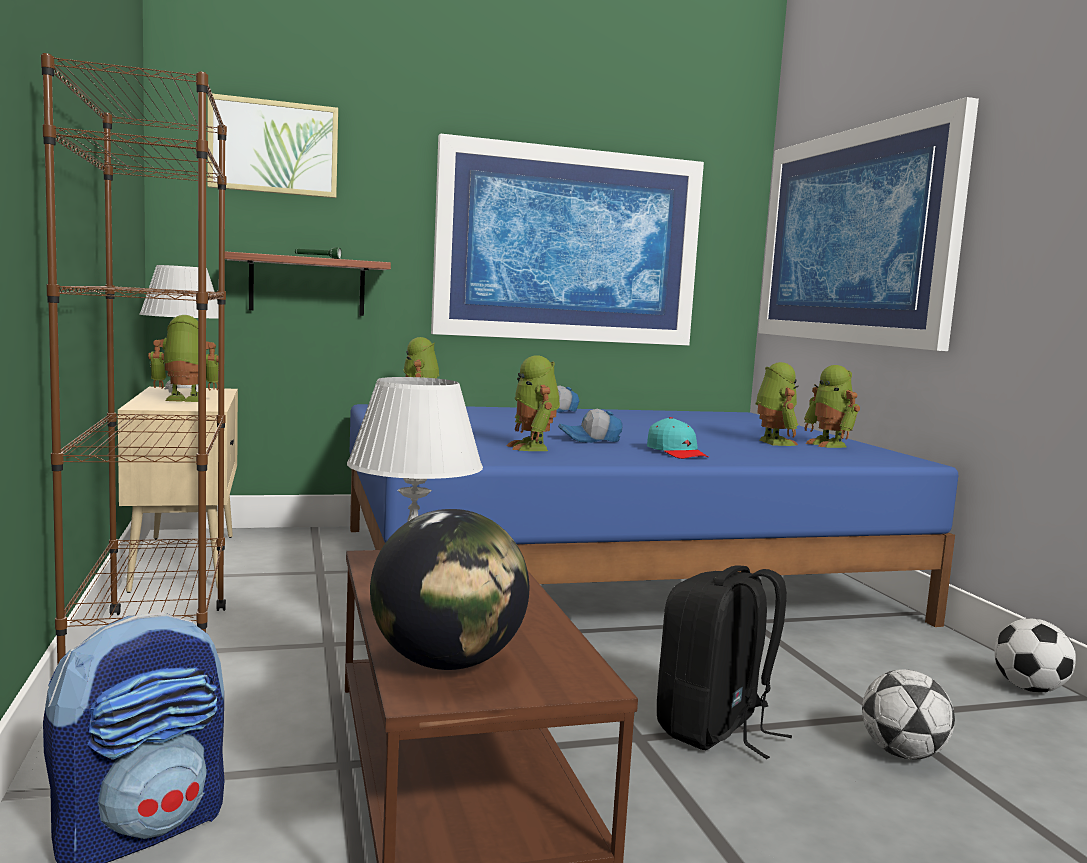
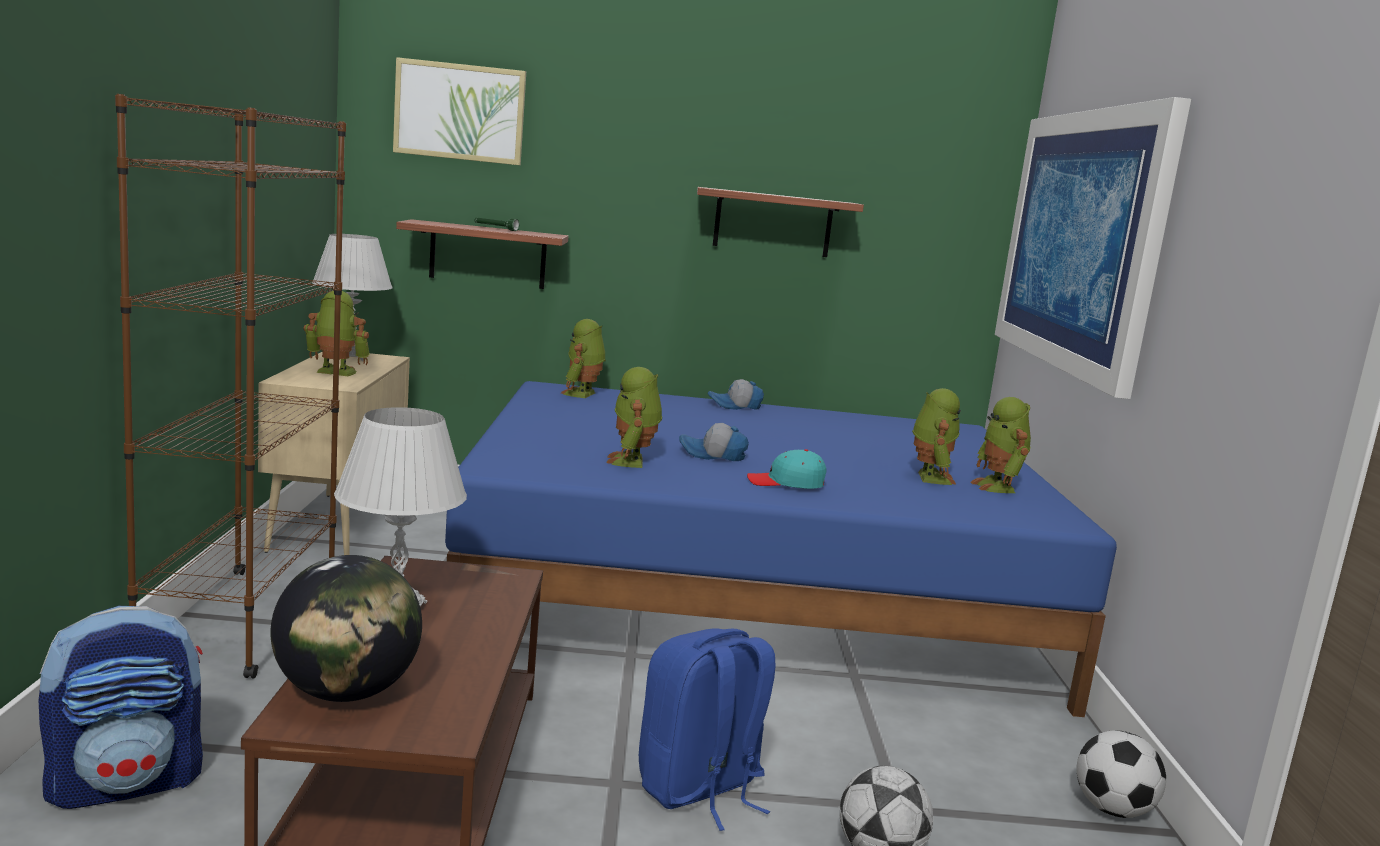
camera: 15 degrees right, 5 degrees up
(568, 246) = (773, 223): picture -> shelf
(676, 452) = (786, 483): turquoise cap -> turquoise cap turned 105 degrees clockwise
(715, 730) = (700, 790): black backpack -> blue backpack

